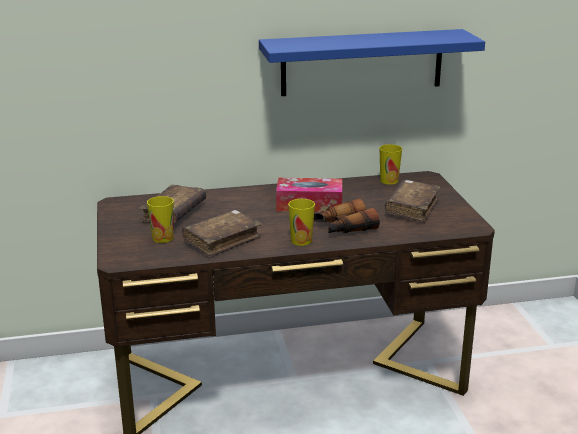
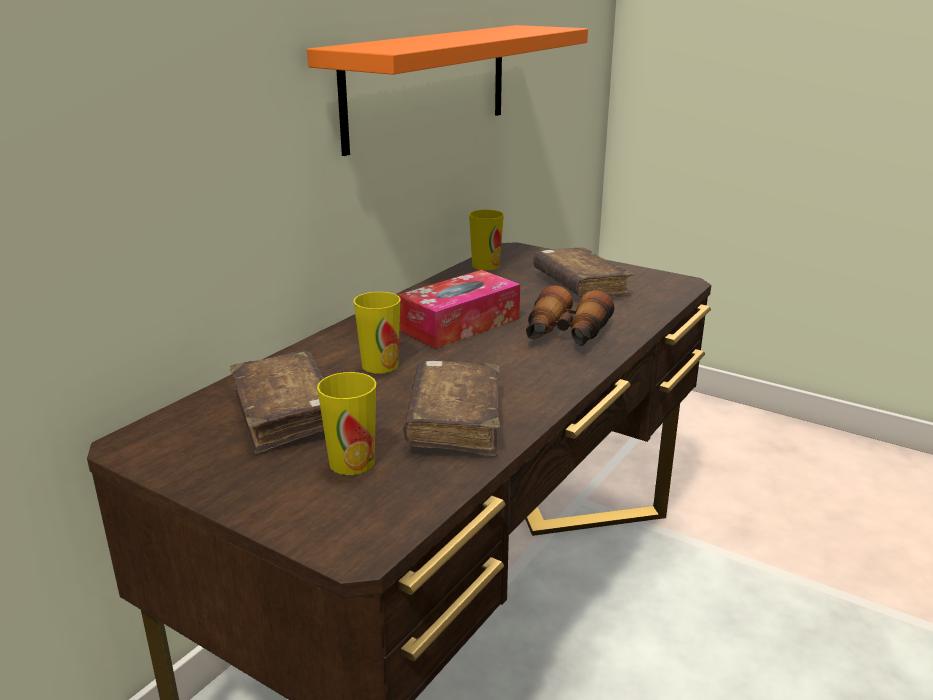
camera: 45 degrees left, 0 degrees up
(301, 241) = (556, 372): cup -> cup (380, 365)
(362, 62) = (428, 84): blue shelf -> orange shelf

